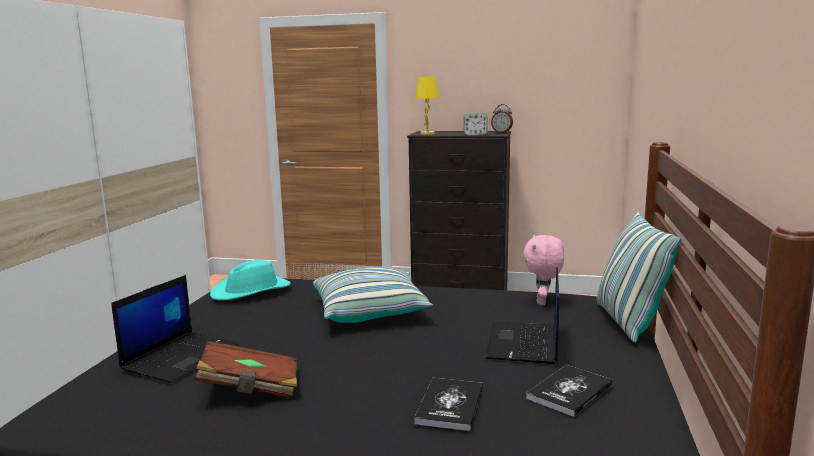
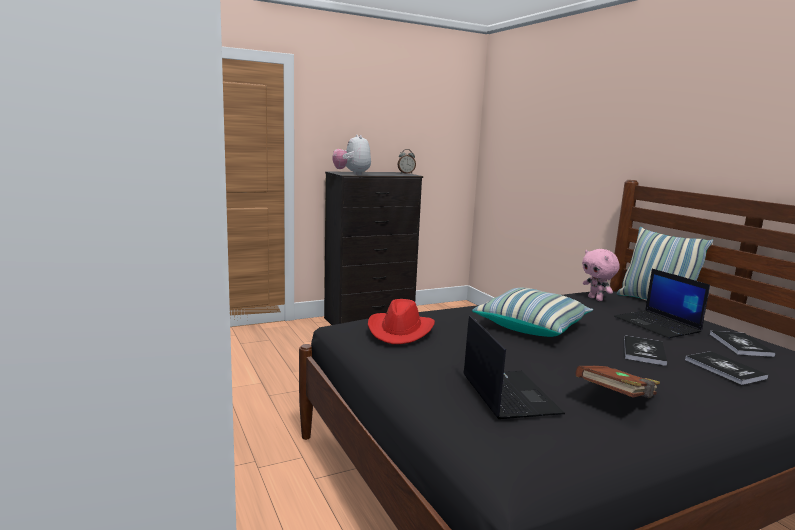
camera: 40 degrees left, 0 degrees up
(251, 291) = (401, 331): turquoise hat -> red hat
(411, 362) = (644, 351): none -> book
(427, 134) = (352, 174): yellow table lamp -> plush toy
(475, 134) = (394, 174): alarm clock -> none

